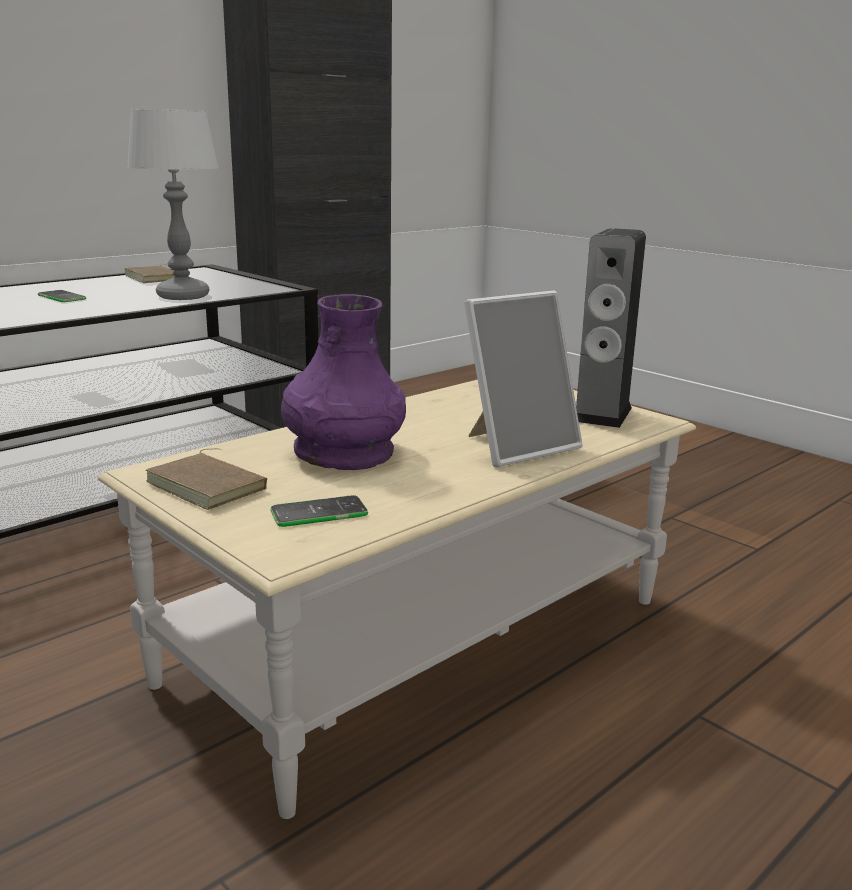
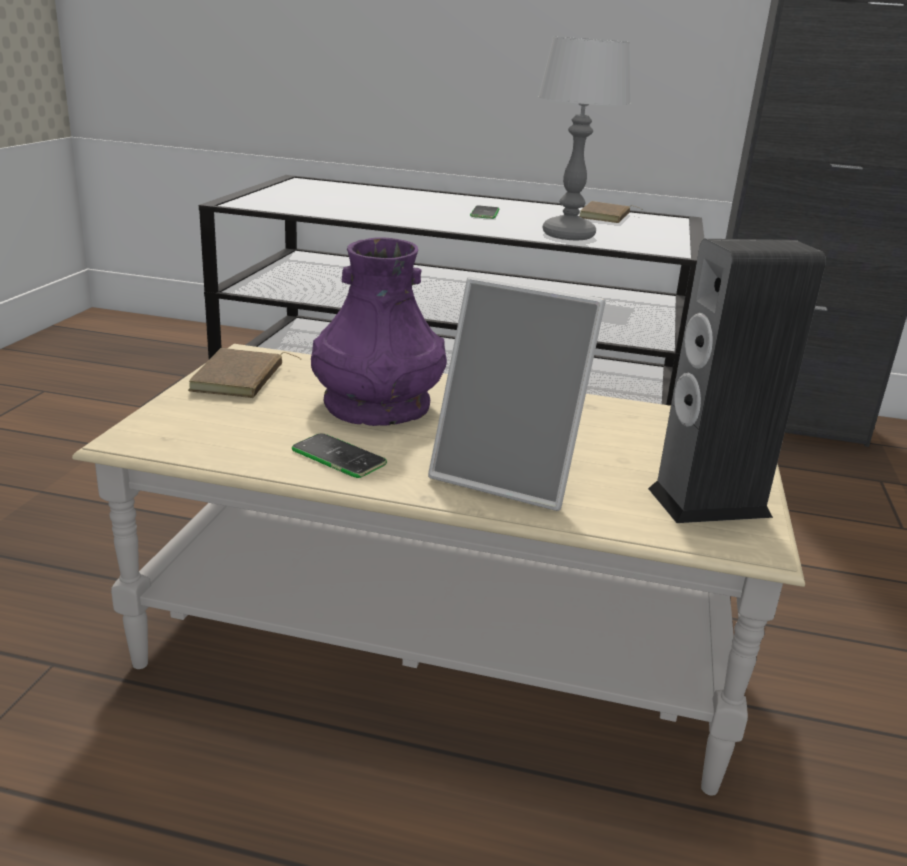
camera: 55 degrees right, 5 degrees up
(319, 513) = (225, 430): phone -> phone (338, 457)

